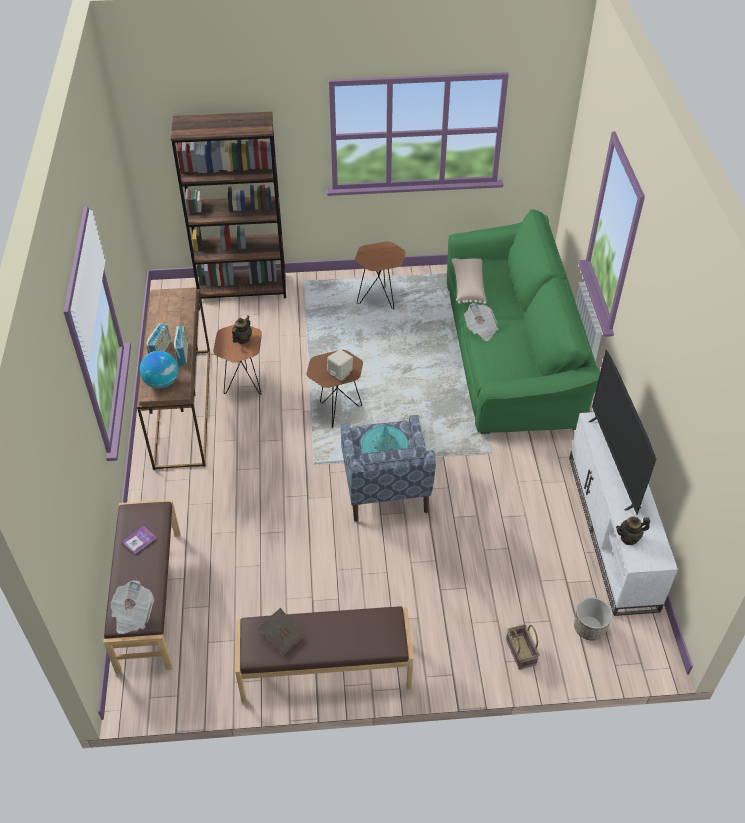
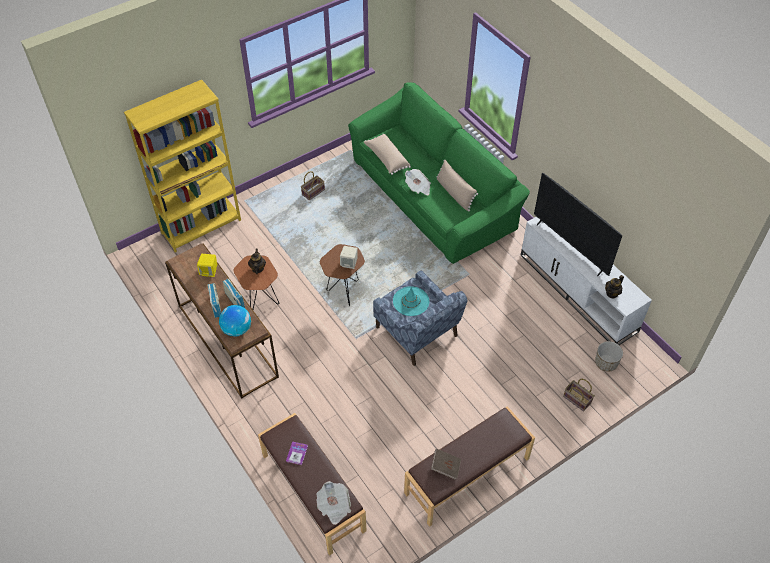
camera: 30 degrees left, 5 degrees up
(181, 316) = (209, 271): none -> yellow speaker
(243, 289) = (201, 226): brown bookcase -> yellow bookcase
(380, 300) = (313, 193): brown side table -> basket
(519, 351) = (454, 193): none -> beige pillow

